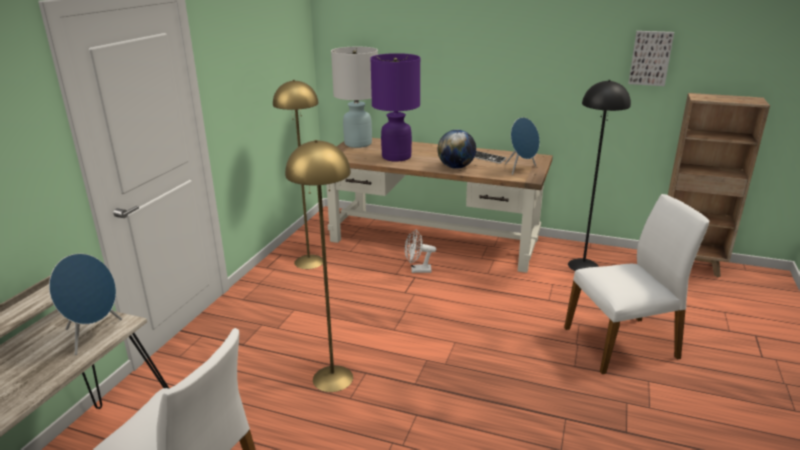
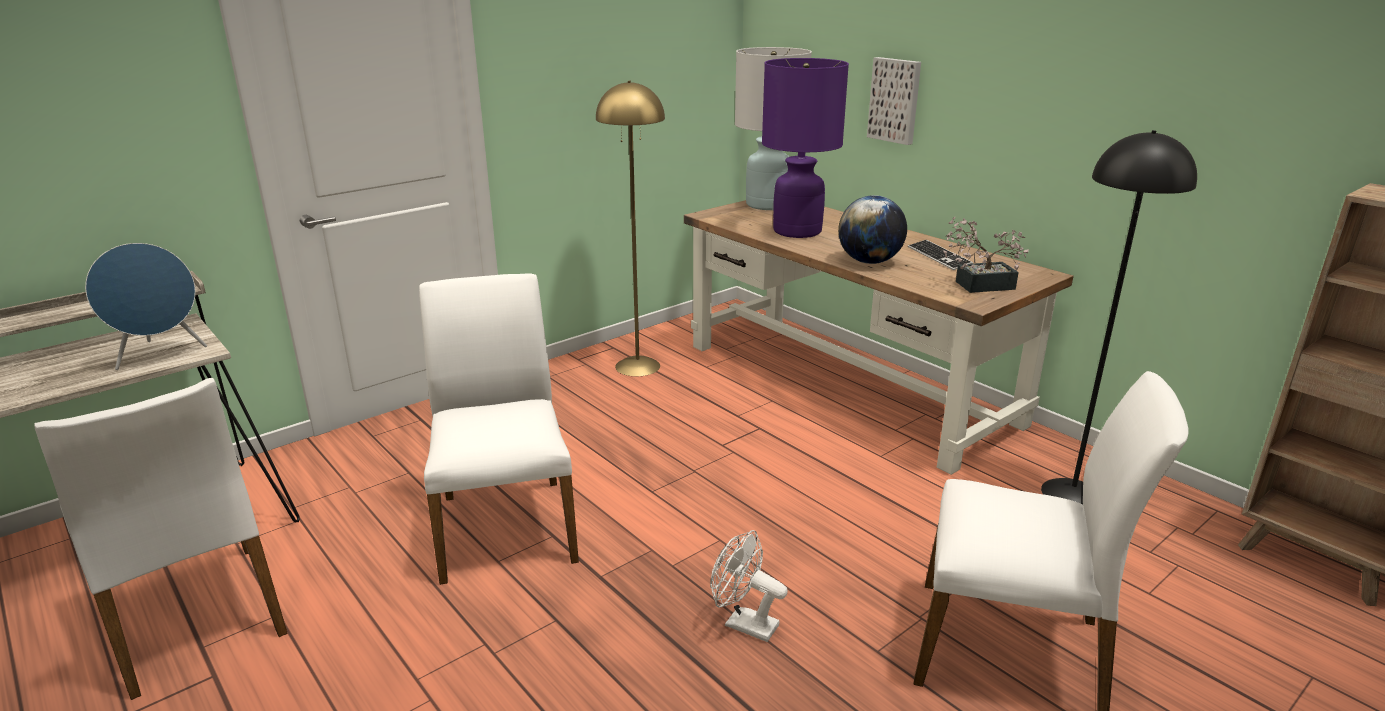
camera: 30 degrees right, 0 degrees up
(333, 378) = (505, 526): yellow floor lamp -> white chair
(417, 270) = (774, 419): white fan -> white fan (743, 623)
(521, 169) = (978, 285): blue speaker -> potted plant
(650, 58) = (1294, 99): picture -> picture (895, 100)

